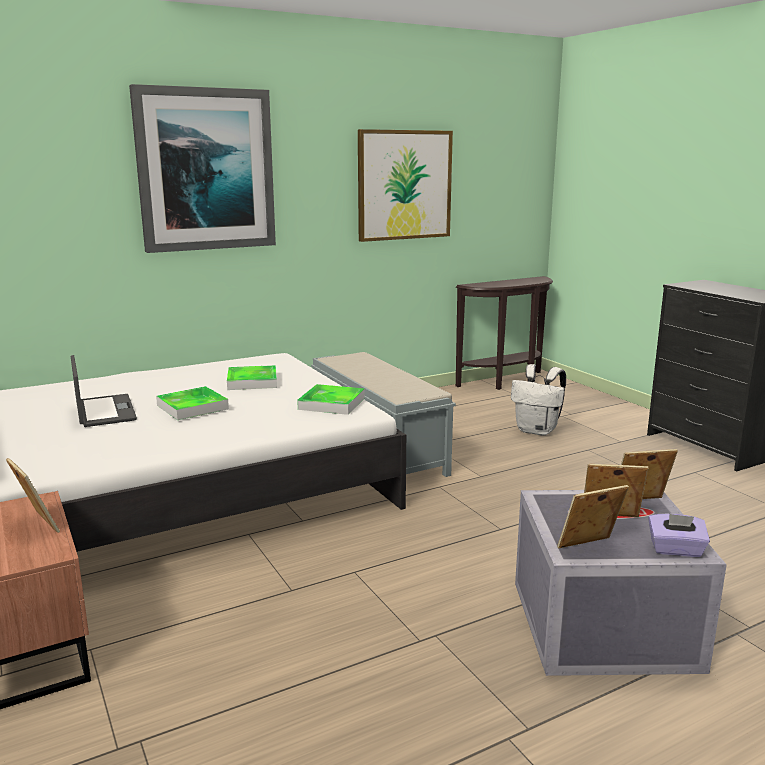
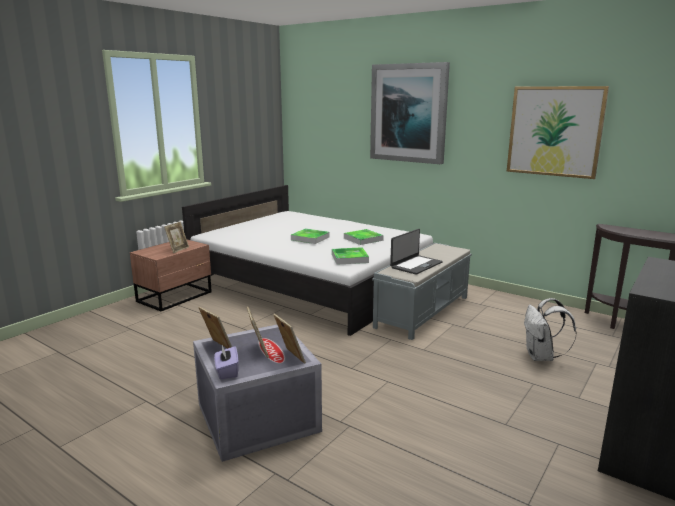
camera: 65 degrees right, 0 degrees up
(104, 411) = (287, 228): laptop -> laptop (416, 265)

